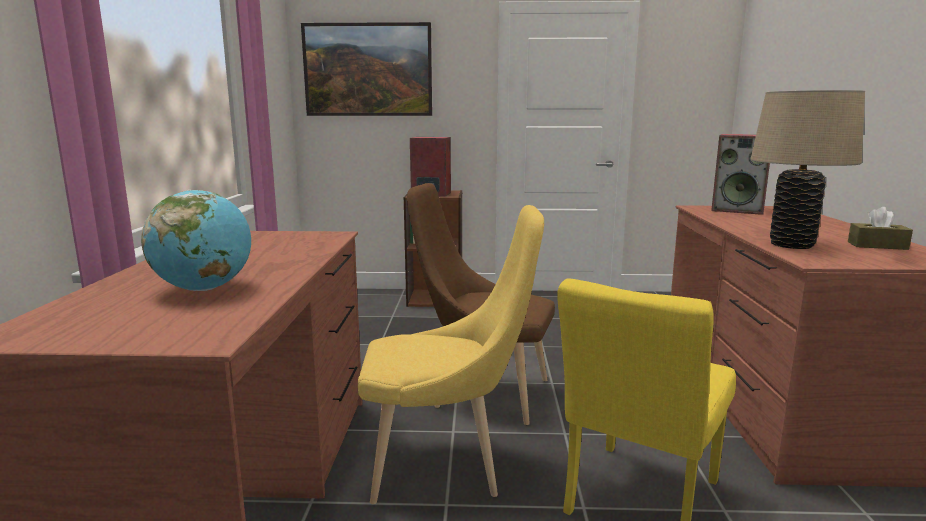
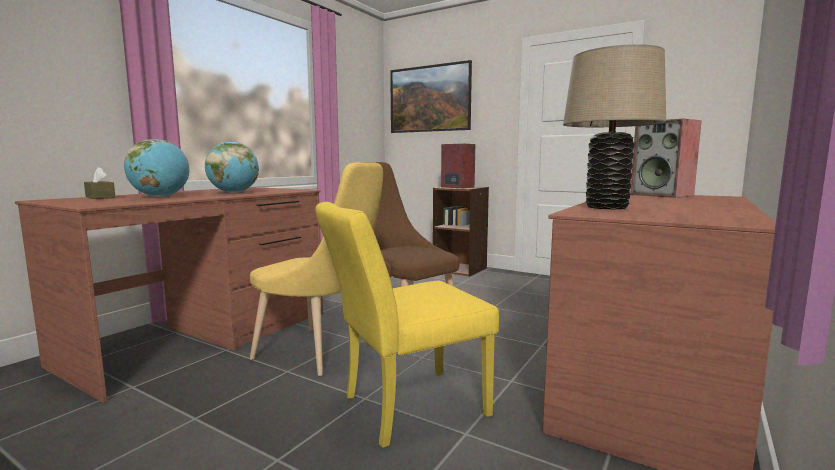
camera: 30 degrees right, 5 degrees down
(268, 256) = (234, 193): none -> globe
(877, 246) = (703, 212): brown tissue box -> brown tissue box (100, 197)

